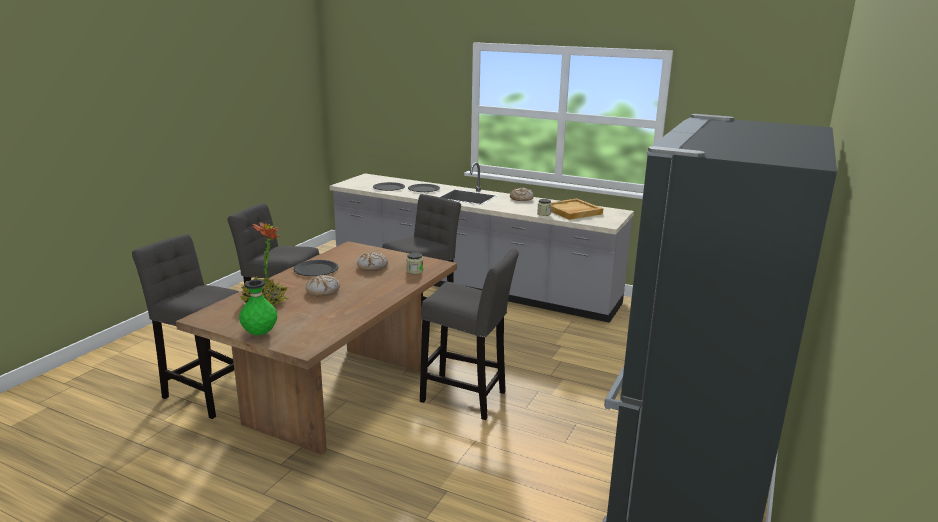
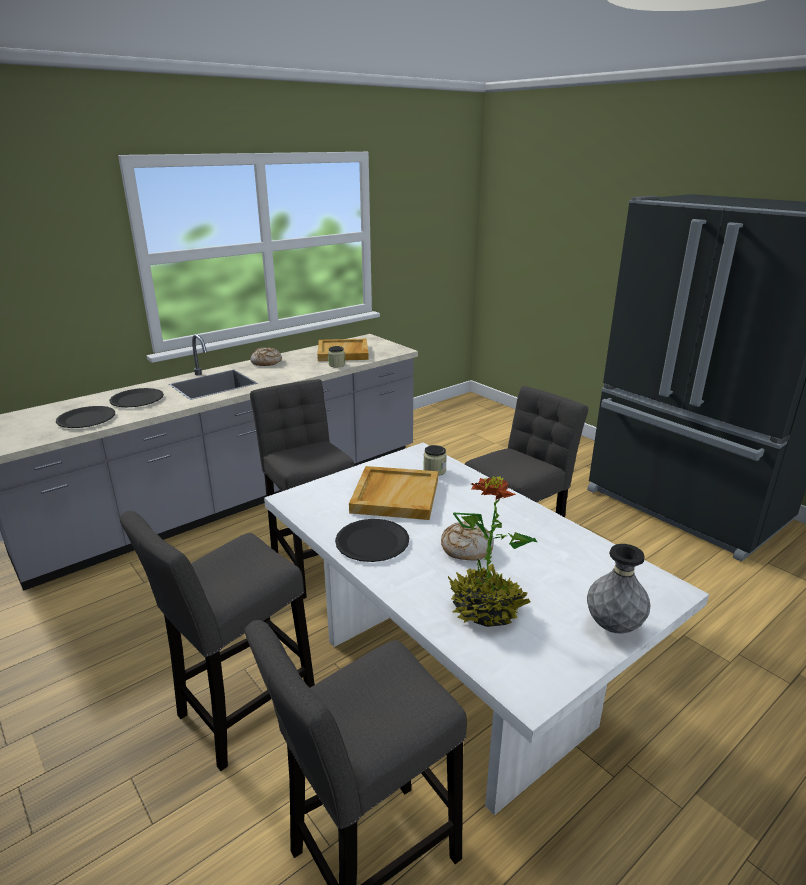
camera: 65 degrees left, 5 degrees up
(260, 333) = (613, 626): green vase -> grey vase
(337, 394) = (451, 681): brown dining table -> white dining table
(372, 266) = (395, 495): bread -> beige tray

